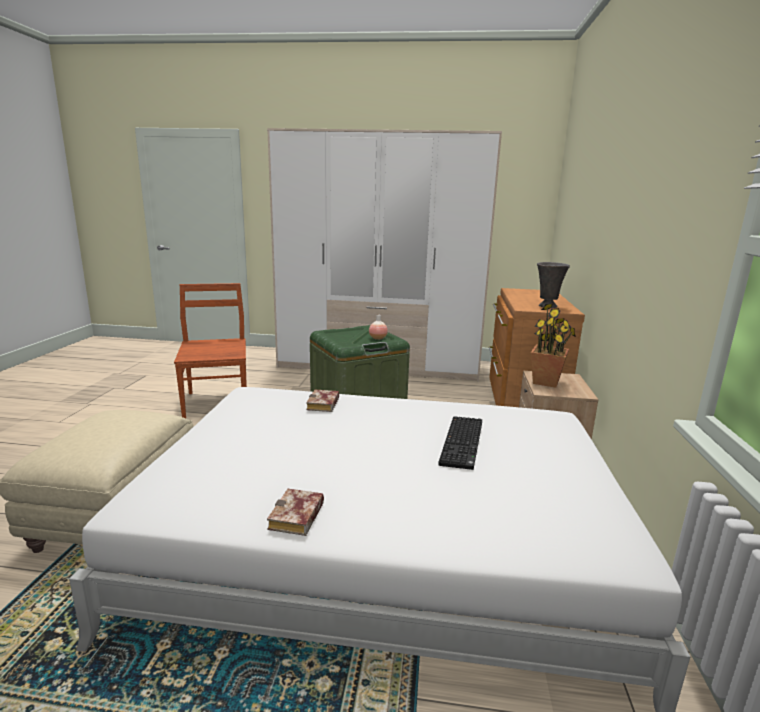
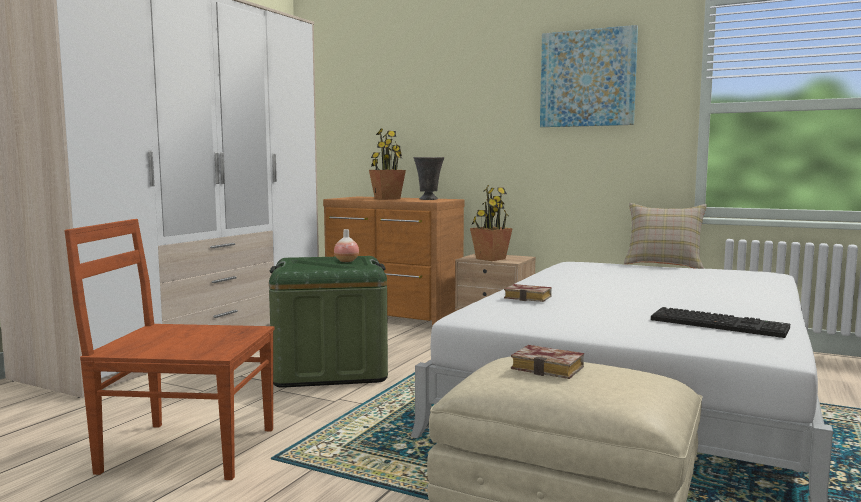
camera: 70 degrees left, 10 degrees down
(297, 518) = (764, 315): book -> book (550, 368)
(463, 443) = (630, 277): keyboard -> keyboard (720, 324)
(533, 298) = (387, 199): none -> potted plant
(614, 468) = (663, 264): none -> beige pillow
(667, 181) = (587, 78): none -> picture

